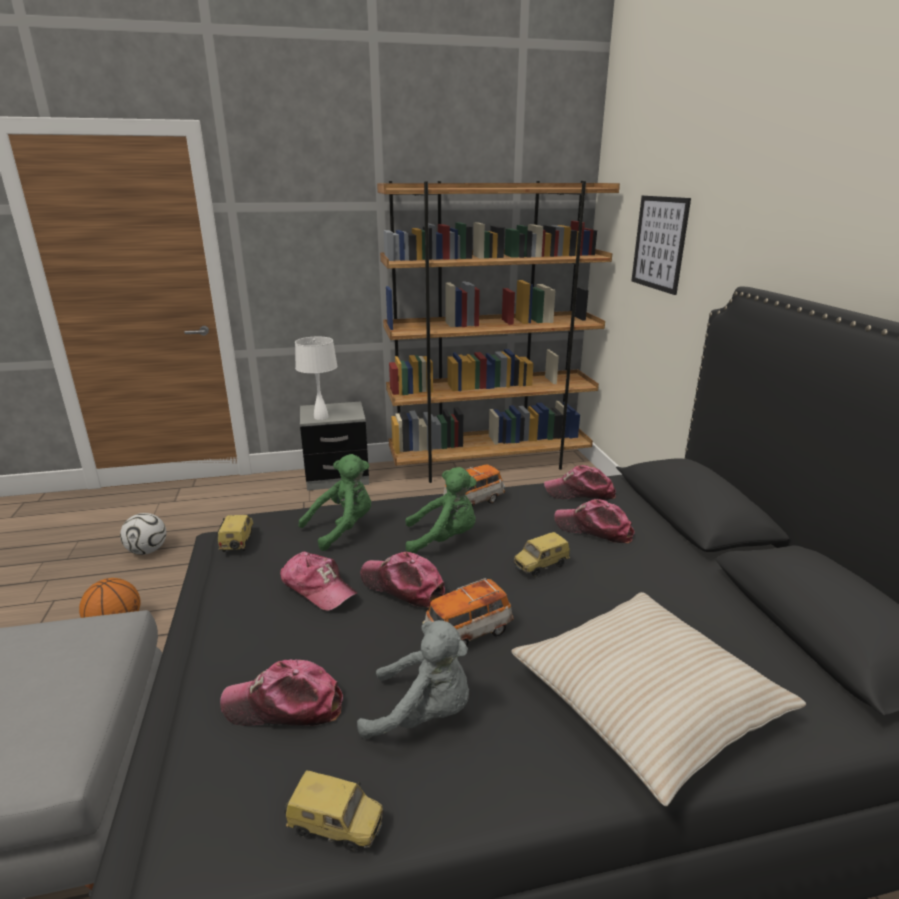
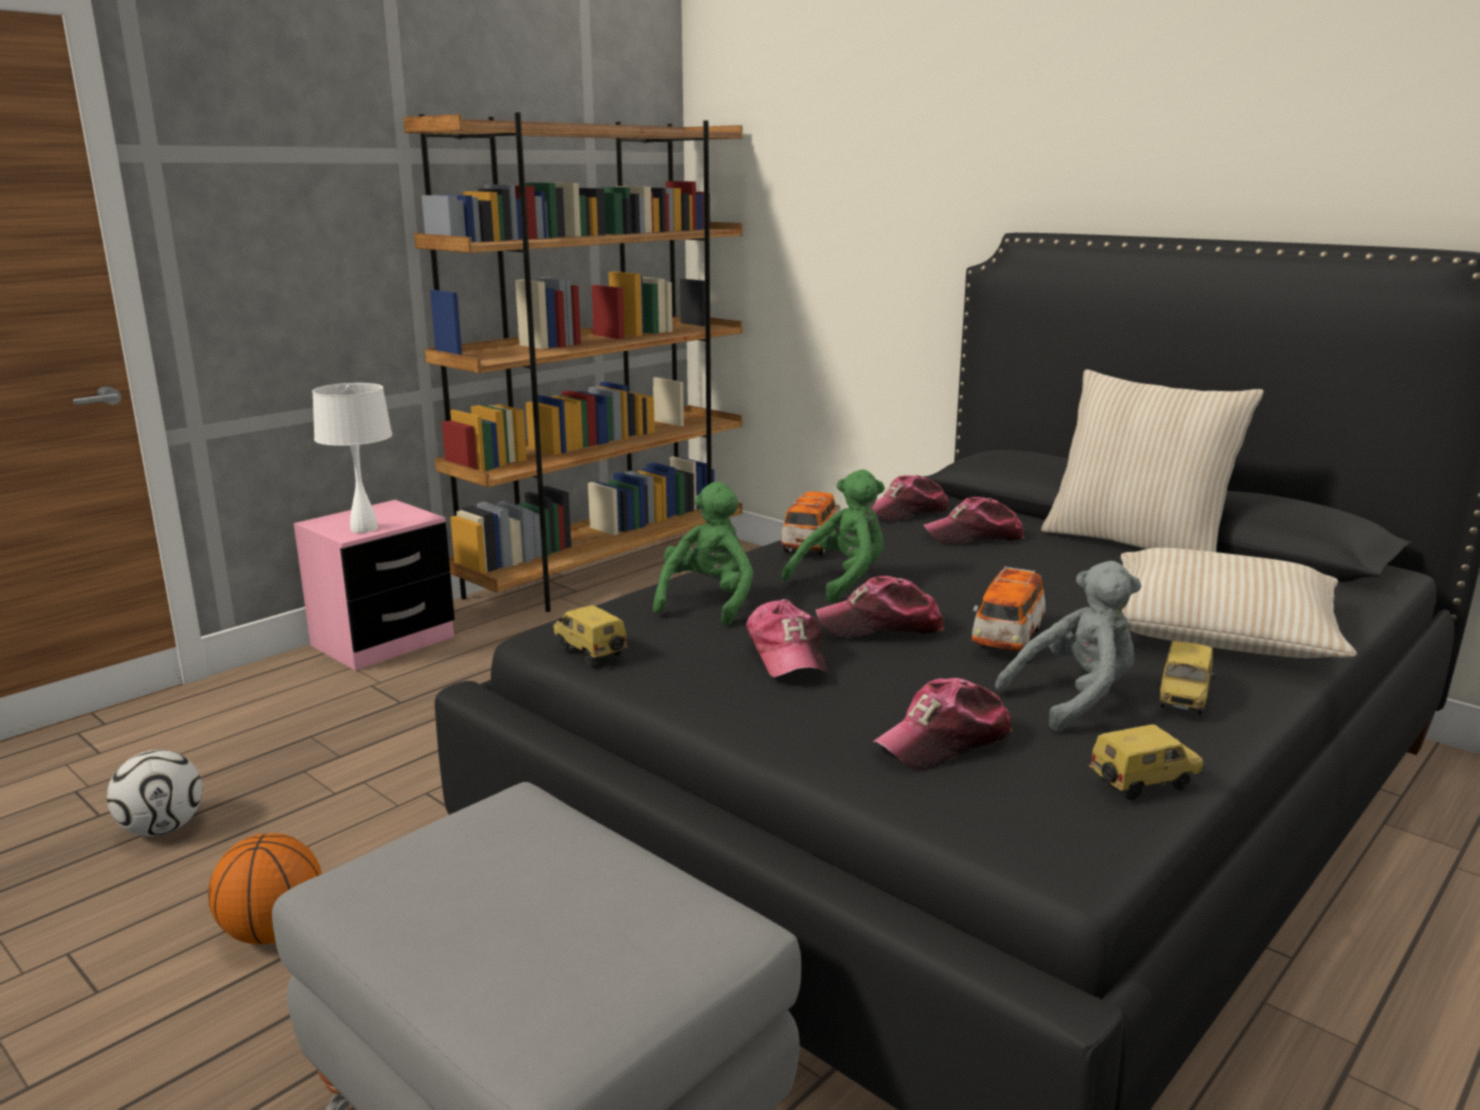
camera: 35 degrees left, 5 degrees down
(318, 587) = (788, 654): cap -> cap turned 75 degrees clockwise
(337, 477) = (383, 642): grey nightstand -> pink nightstand
(541, 567) = (981, 574): toy car -> toy car (1184, 701)
(659, 243) = (835, 200): picture -> none
(716, 579) = (1136, 543): none -> beige pillow

